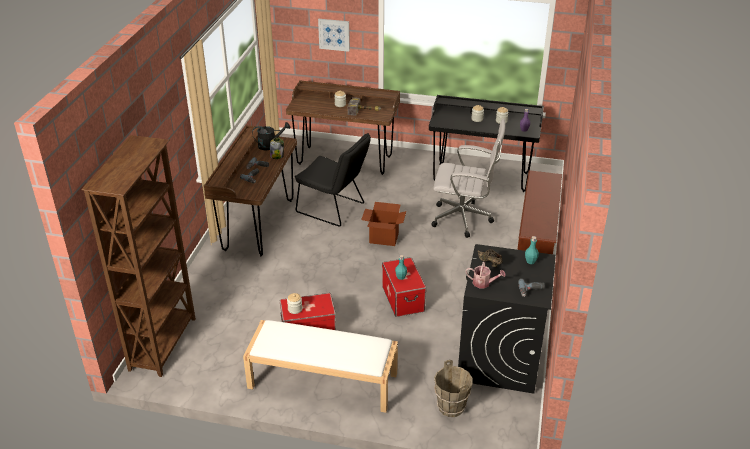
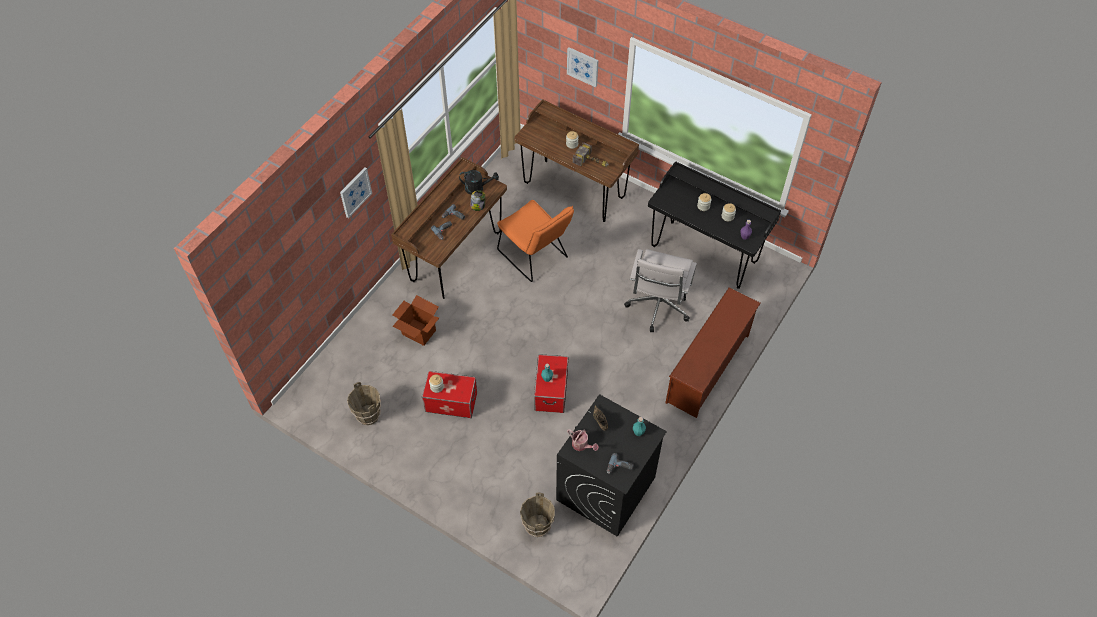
camera: 20 degrees right, 20 degrees up
(164, 343) = (324, 376): brown bookcase -> none
(169, 128) = (355, 192): none -> picture
(226, 363) = (368, 415): none -> brown bucket
(321, 381) = (440, 461): white bench -> none
(334, 209) = (535, 257): black chair -> orange chair
(383, 238) = (566, 310): cardboard box -> cardboard box (418, 332)
(464, 219) = (657, 308): white office chair -> white office chair turned 75 degrees clockwise

